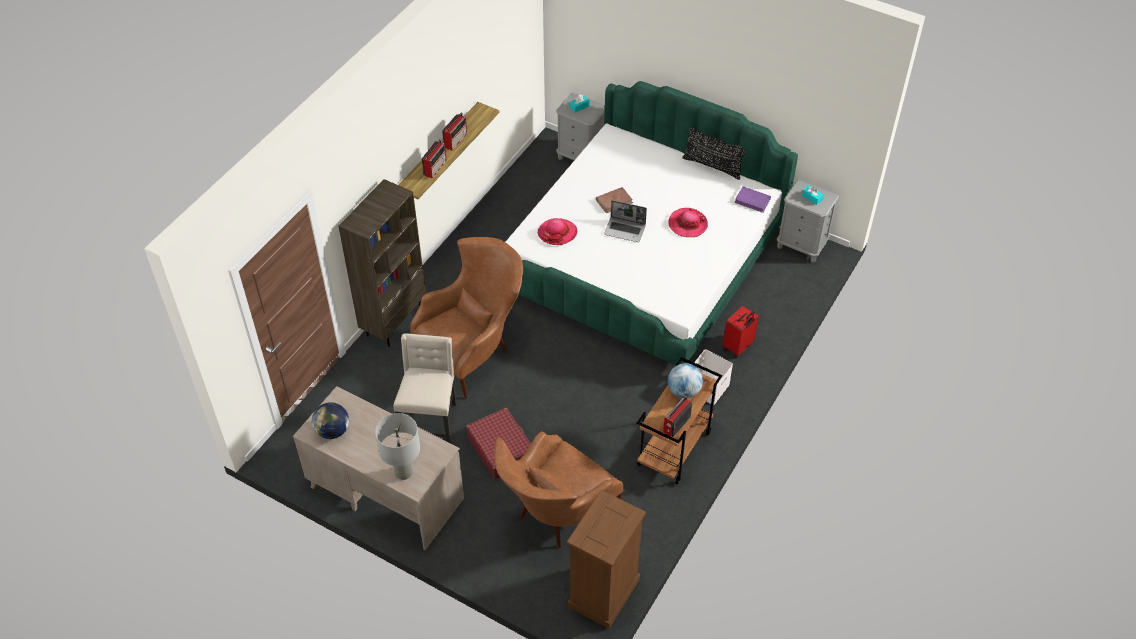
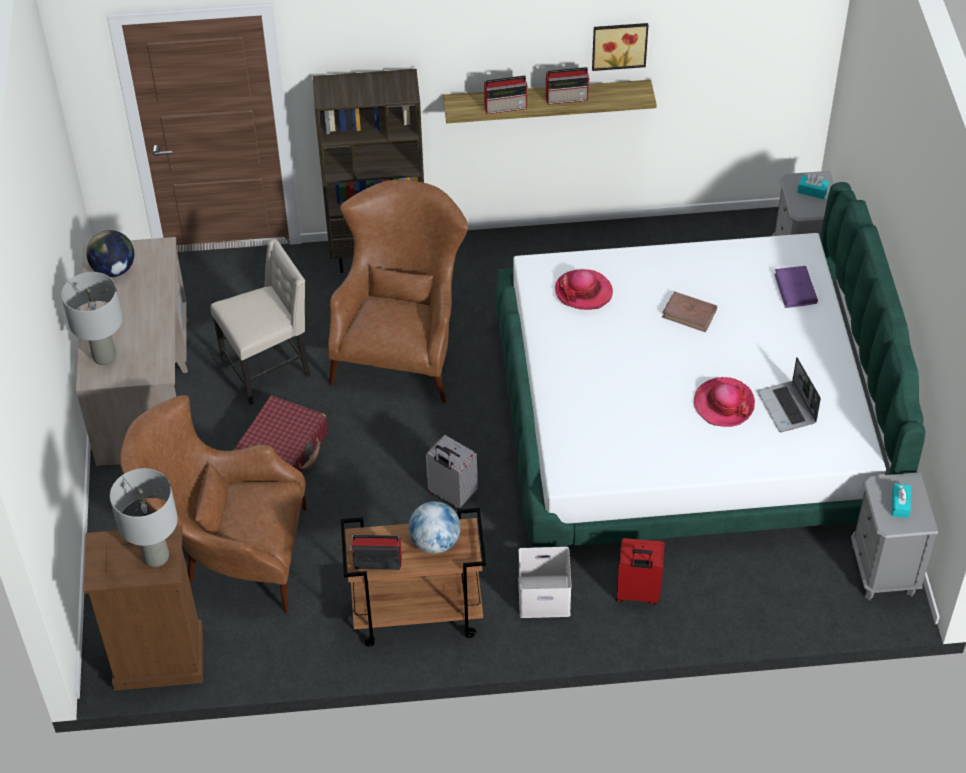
camera: 55 degrees right, 0 degrees up
(462, 89) = (619, 44): none -> picture
(474, 349) = (402, 346): brown armchair -> brown armchair turned 90 degrees counterclockwise
(604, 388) = (451, 495): none -> grey suitcase
(616, 515) = (155, 557): none -> grey table lamp
(625, 230) = (652, 350): laptop -> laptop (787, 408)
(712, 166) = (854, 374): black pillow -> none
(752, 201) = (834, 447): purple book -> purple book (795, 289)

